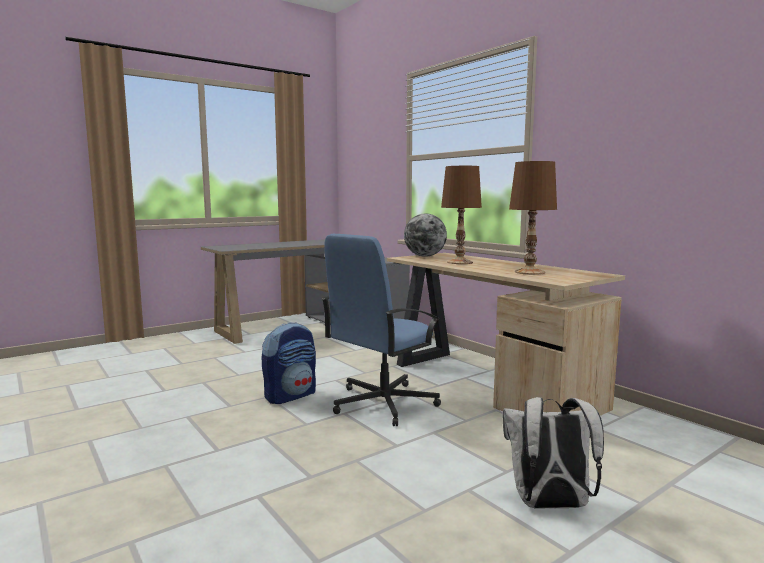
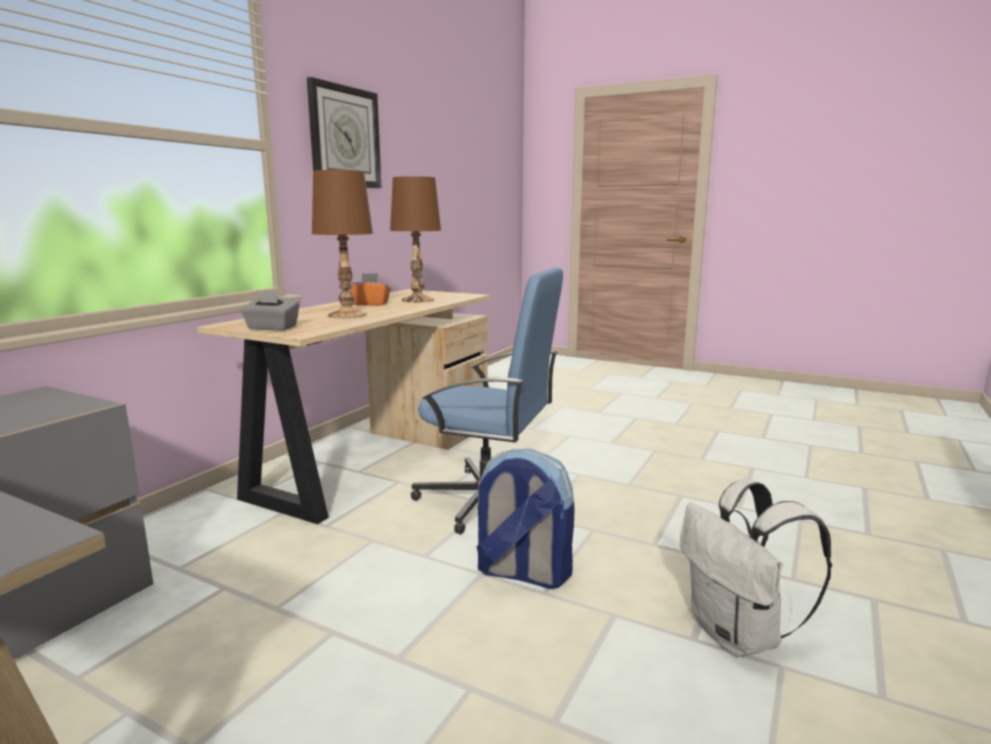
camera: 115 degrees left, 5 degrees up
(425, 256) = (271, 328): globe -> grey tissue box
(511, 266) = (370, 304): none -> orange tissue box
(549, 505) = (597, 423): white backpack -> white backpack (739, 636)
(604, 125) = (344, 137): none -> wall clock

